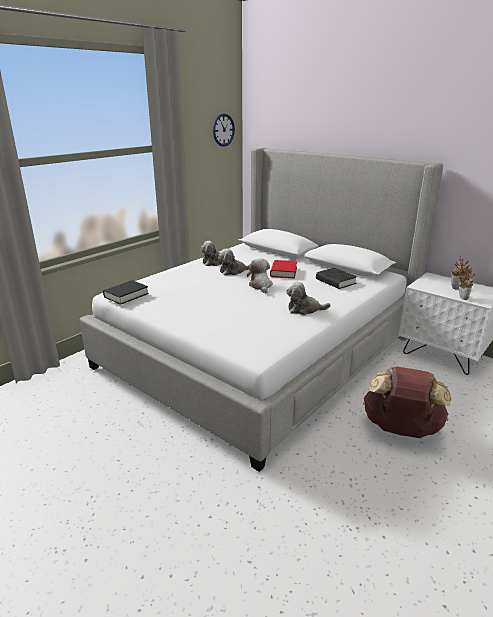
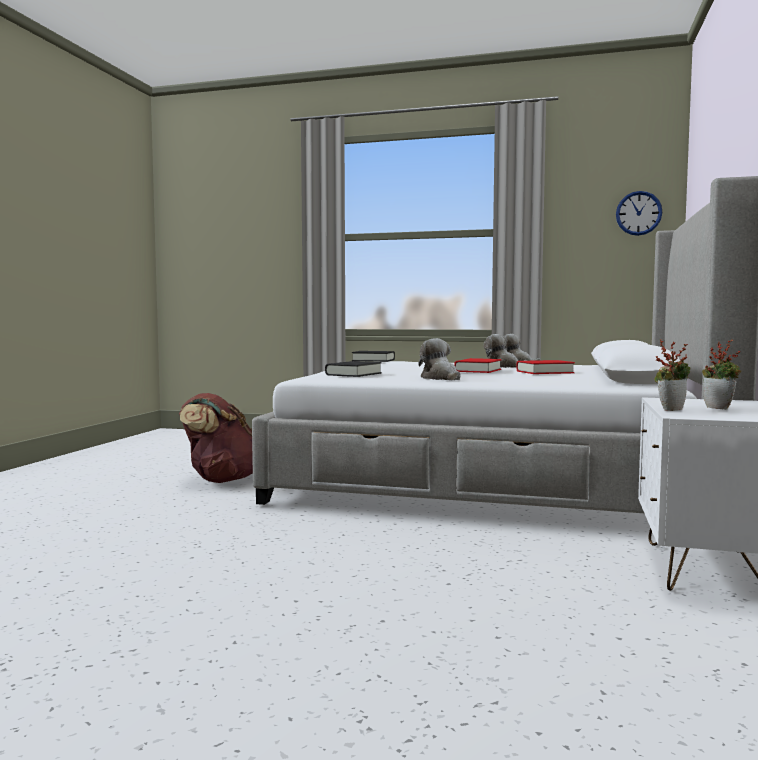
camera: 65 degrees right, 20 degrees down
(260, 286) = (478, 370): plush toy -> red book
(335, 281) = (563, 379): black book -> black book (353, 374)
(400, 430) = (408, 553): brown backpack -> brown backpack (222, 480)

